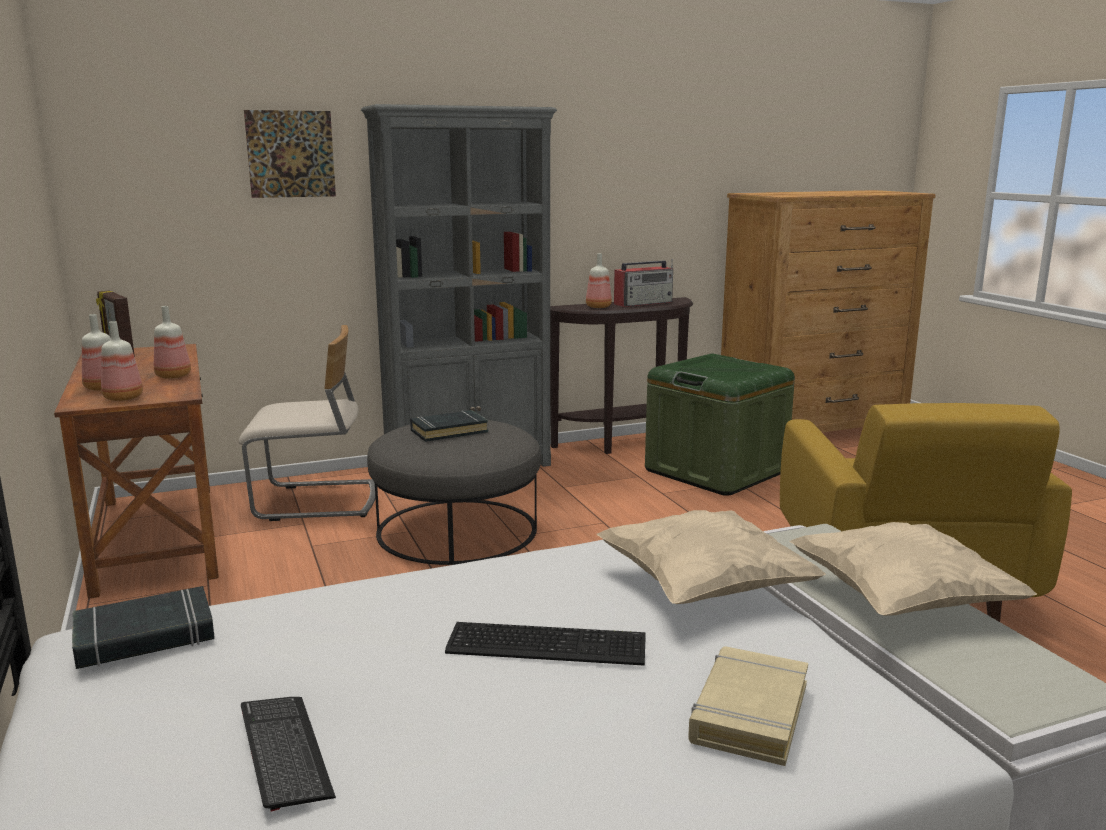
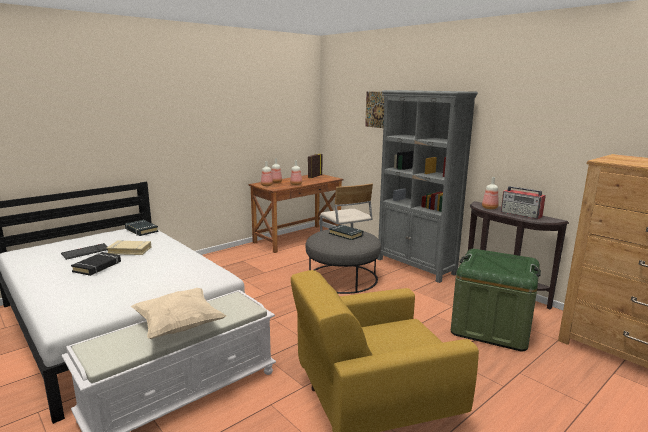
camera: 70 degrees right, 0 degrees up
(483, 713) = (97, 267): none -> black book
(545, 642) = (137, 268): keyboard -> none
(704, 589) = (179, 286): beige pillow -> none
(749, 713) = (88, 297): beige book -> beige book (130, 250)

